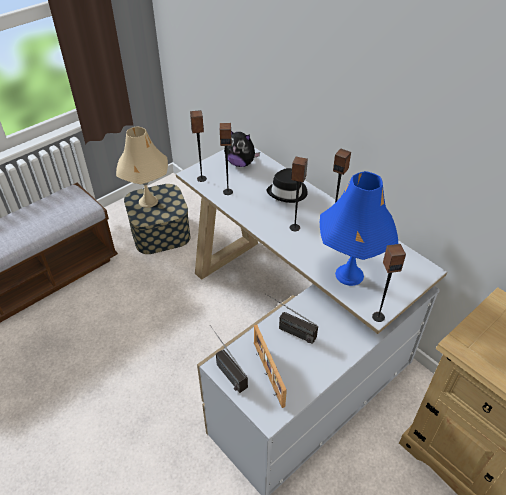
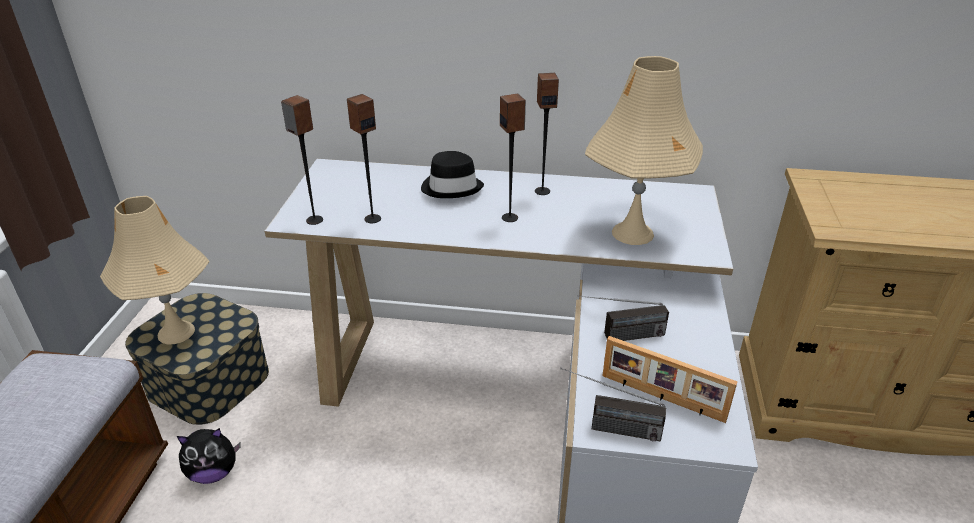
camera: 40 degrees left, 10 degrees down
(240, 163) = (349, 183): plush toy -> plush toy (213, 472)
(349, 275) = (632, 233): blue table lamp -> beige table lamp
(378, 316) = (715, 256): speaker -> none

